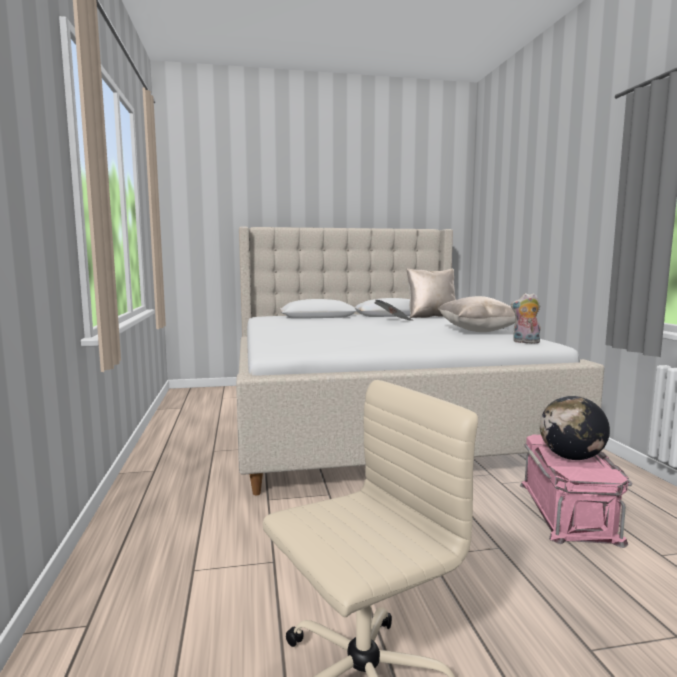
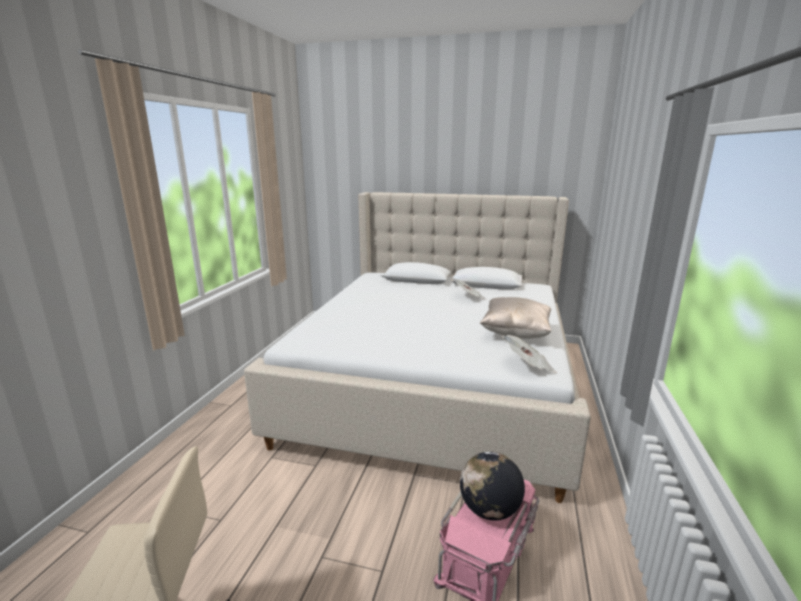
camera: 25 degrees right, 10 degrees up
(431, 317) = (518, 294): beige pillow -> none
(525, 342) = (528, 366): plush toy -> newspaper

